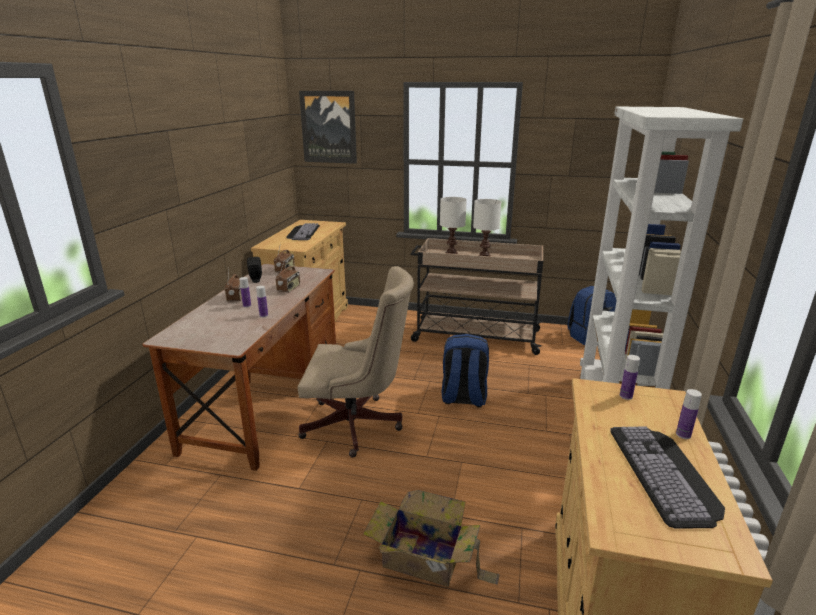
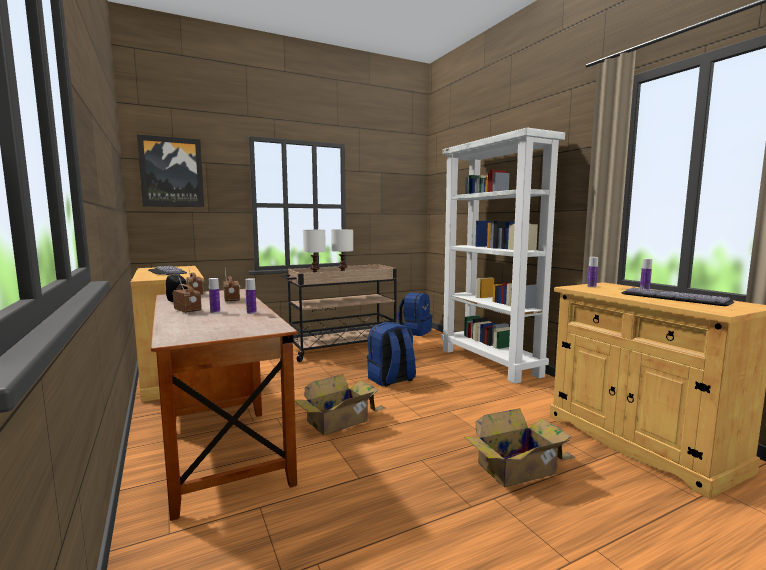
camera: 40 degrees left, 15 degrees down
(358, 426) = (340, 421): beige office chair -> cardboard box

